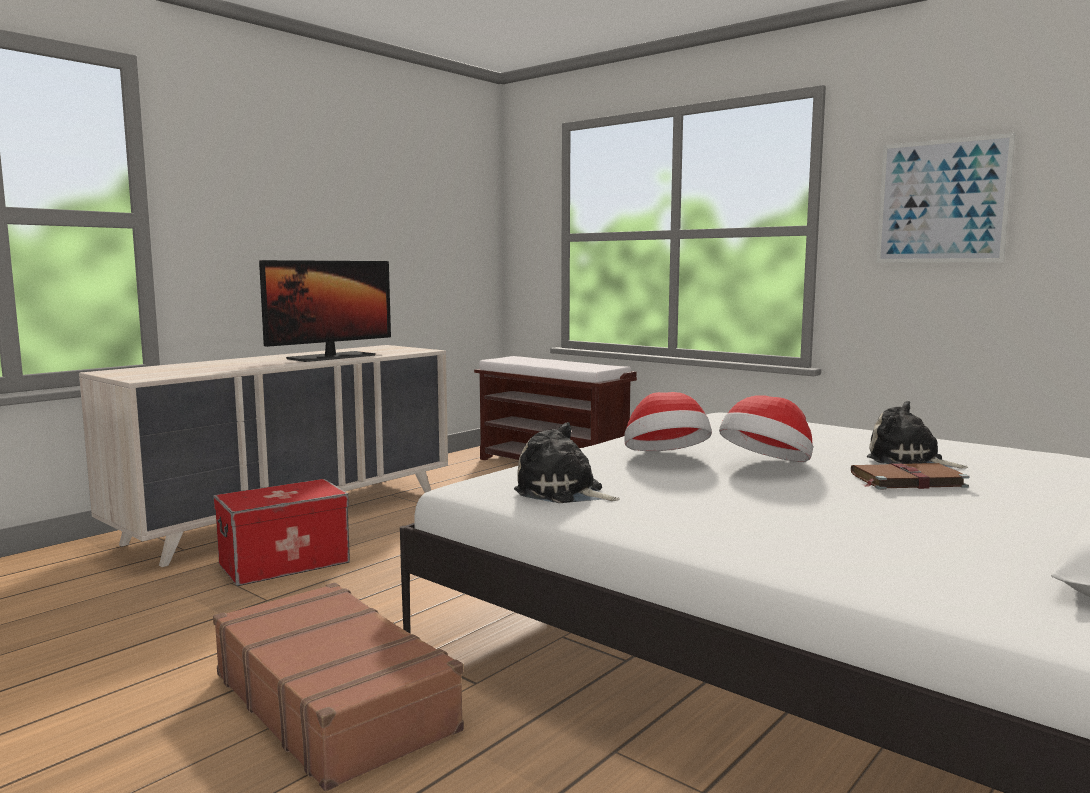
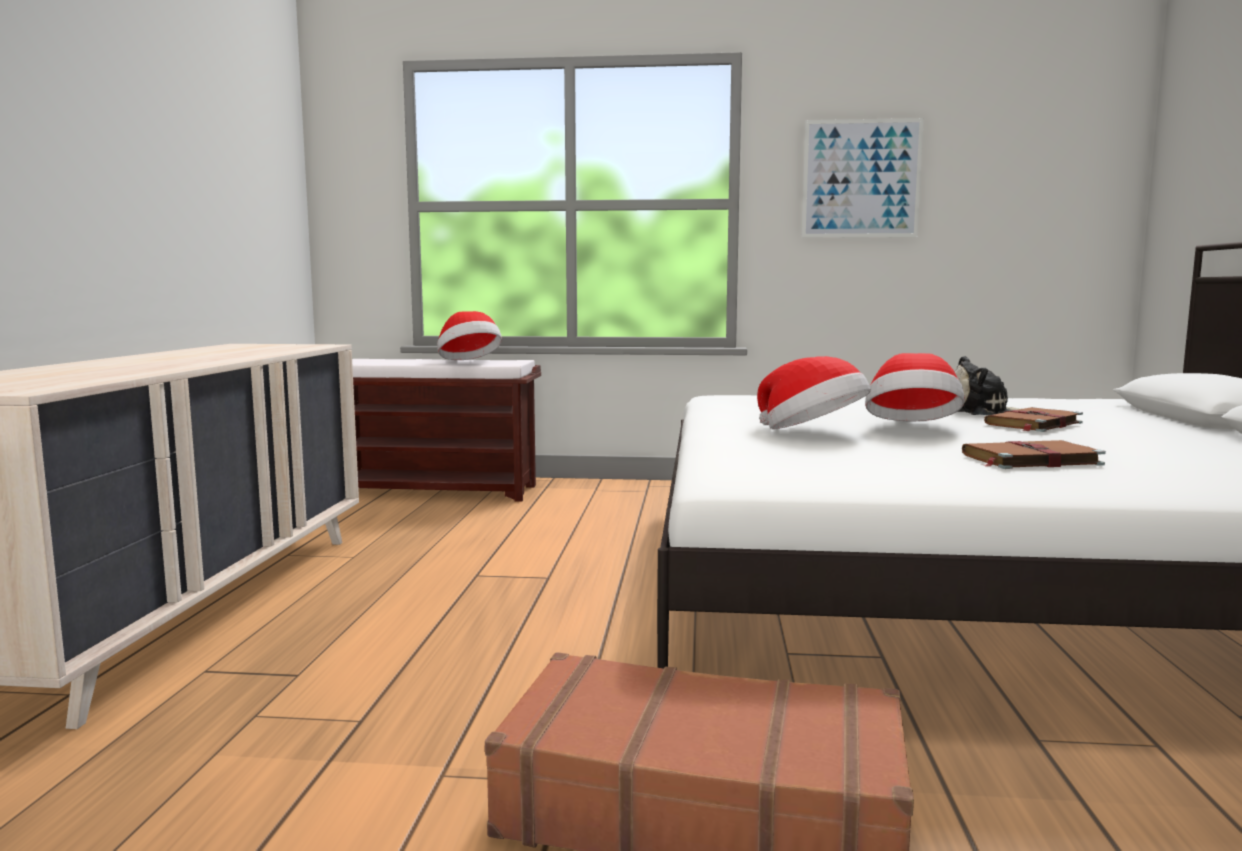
camera: 35 degrees left, 0 degrees up
(285, 563) = (294, 668): storage box -> none
(331, 357) = (226, 355): monitor -> none
(563, 493) = (838, 471): plush toy -> none
(573, 365) = (469, 362): none -> hat
(751, 511) = (1029, 460): none -> brown book

